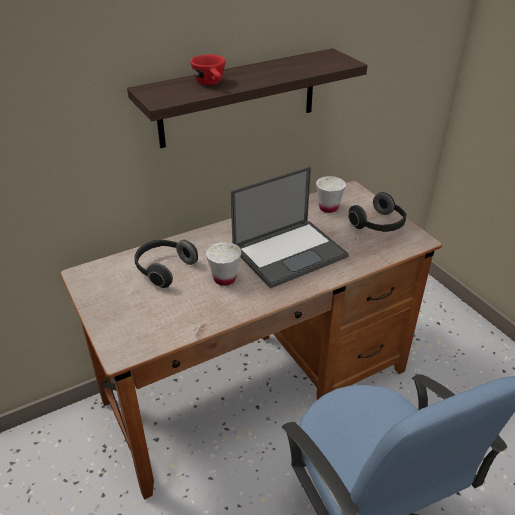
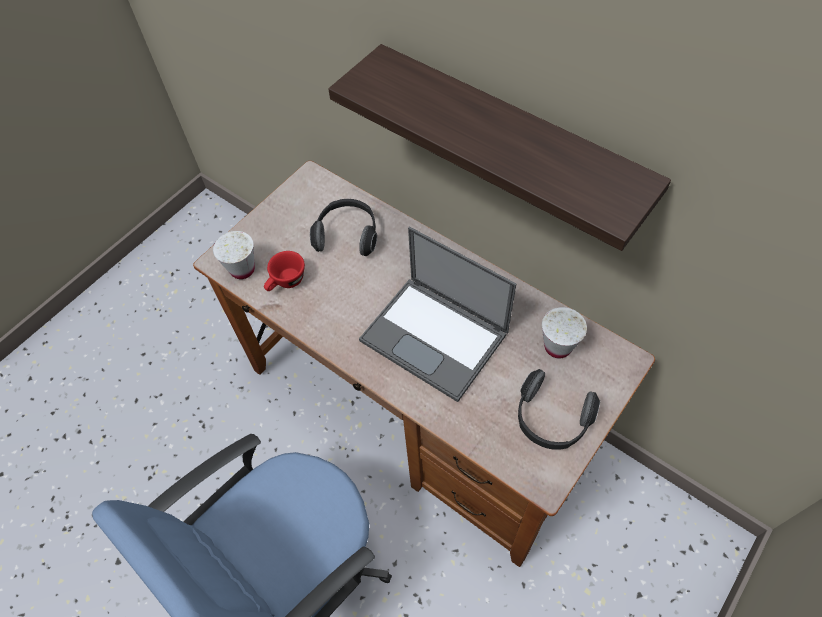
camera: 70 degrees right, 20 degrees up
(211, 83) = (433, 104): red cup -> red cup (286, 282)
(224, 279) = (356, 293): white cup -> white cup (242, 269)

